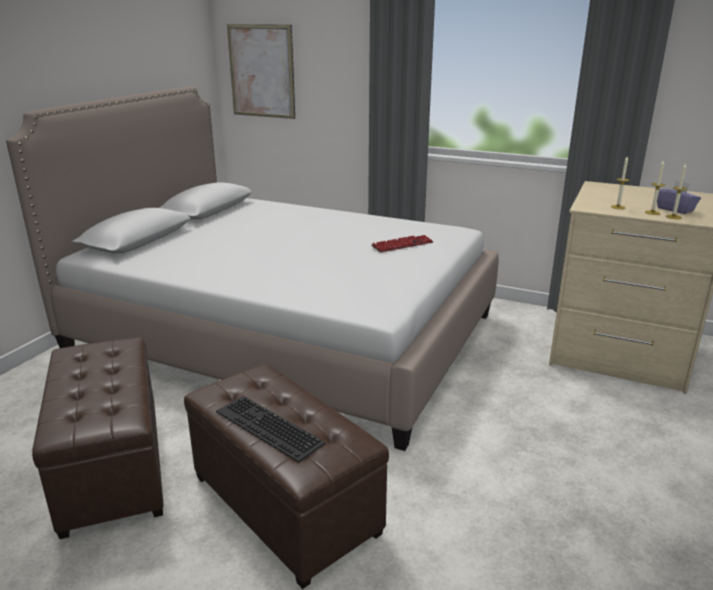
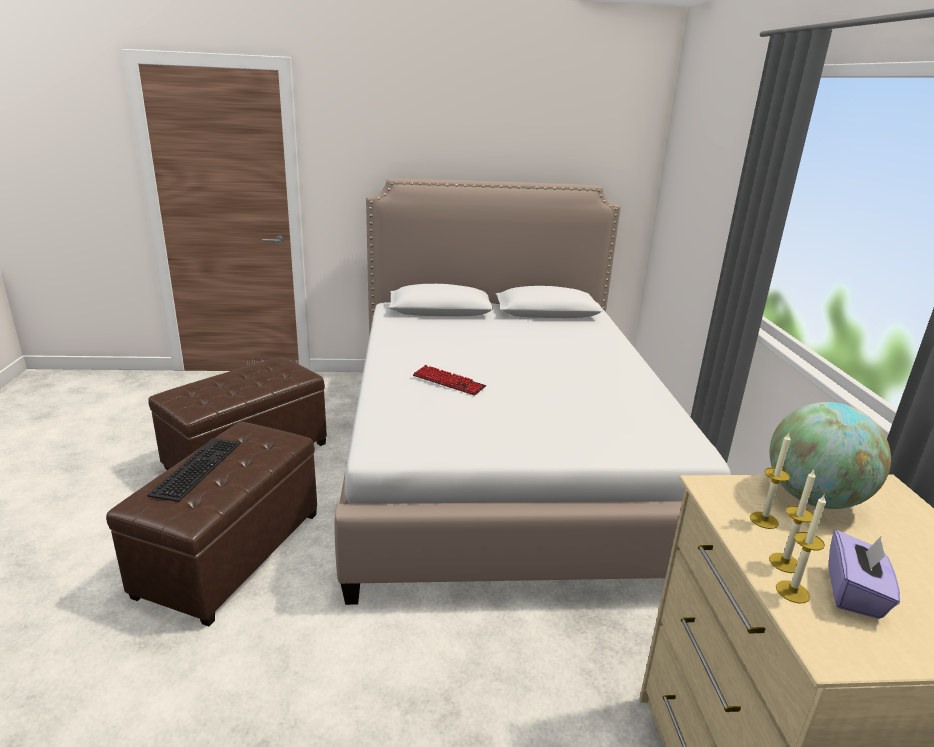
camera: 60 degrees right, 0 degrees up
(261, 71) = (683, 182): picture -> none
(402, 245) = (581, 421): keyboard -> keyboard (448, 382)
(602, 196) = (813, 498): none -> globe

